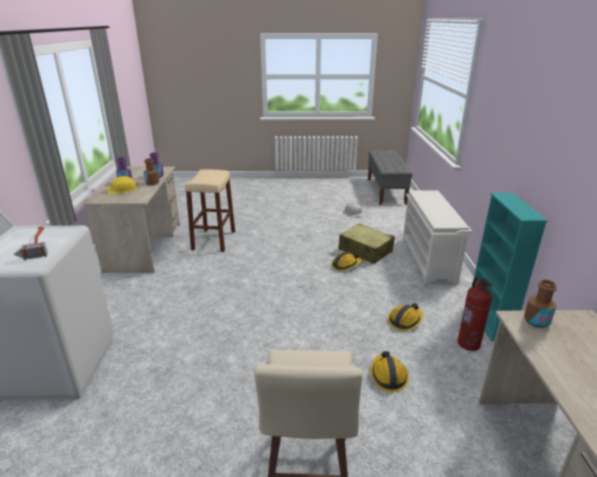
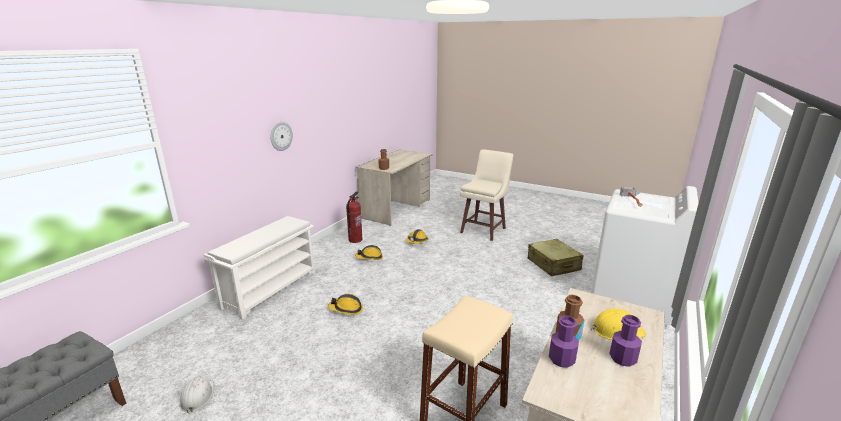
camera: 150 degrees left, 5 degrees down
(365, 251) = (303, 319): beige suitcase -> beige suitcase (553, 264)
(489, 320) = (322, 244): turquoise bookcase -> none
(523, 148) = (281, 136): none -> wall clock

